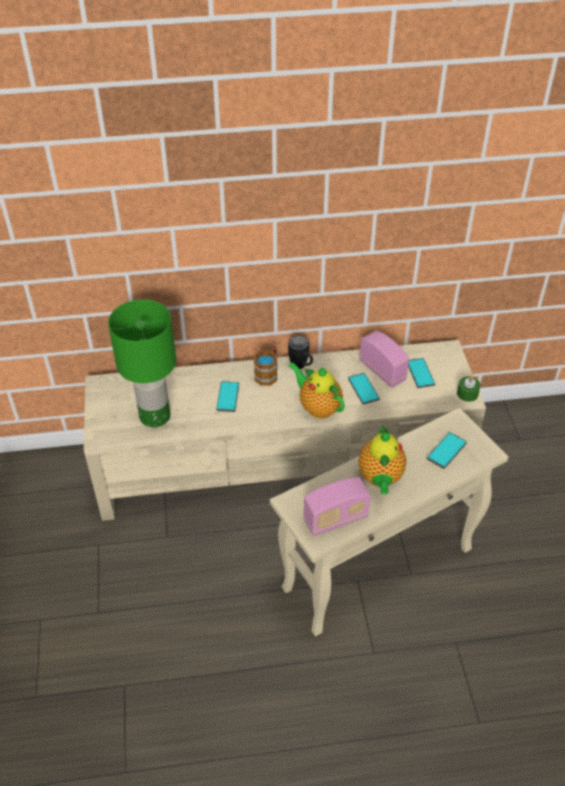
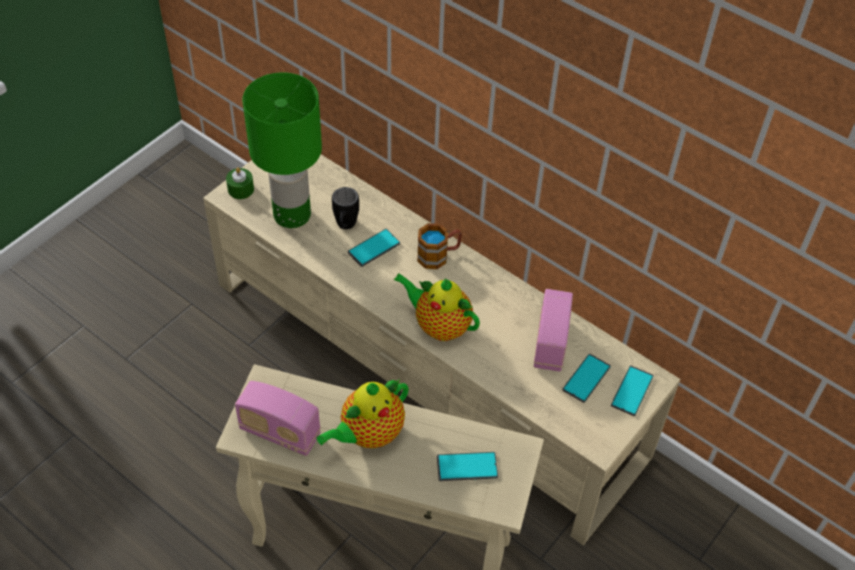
camera: 45 degrees right, 5 degrees up
(301, 367) = (478, 274): black mug -> black mug (345, 227)
(318, 407) = (439, 325): teapot -> teapot turned 60 degrees counterclockwise
(363, 389) = (506, 345): phone -> phone (632, 391)
(467, 393) = (606, 440): green candle -> green candle (241, 189)

